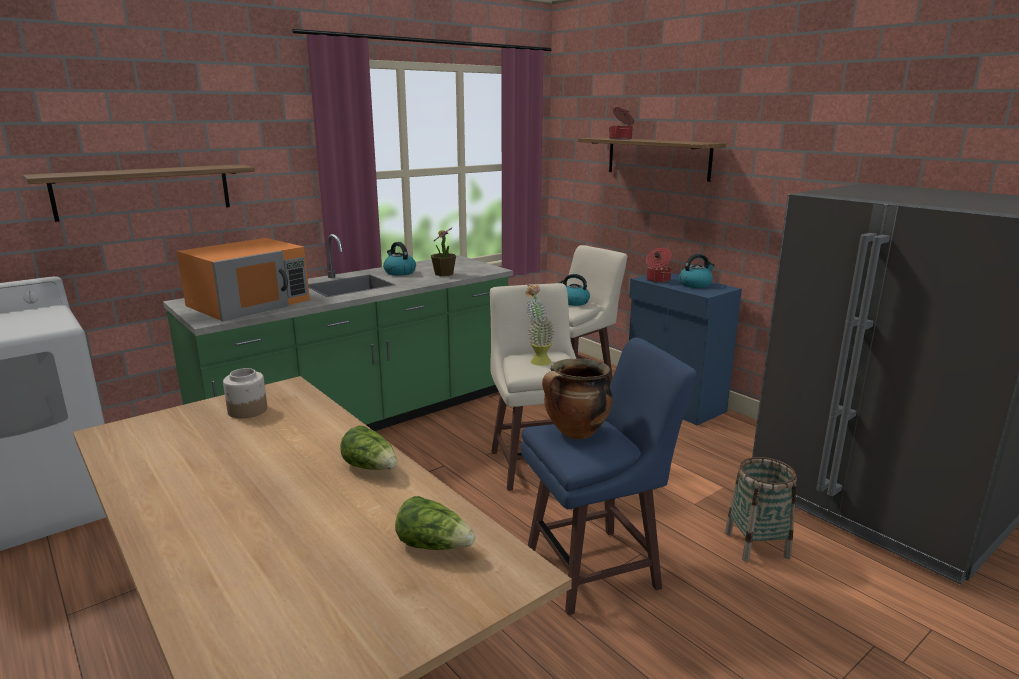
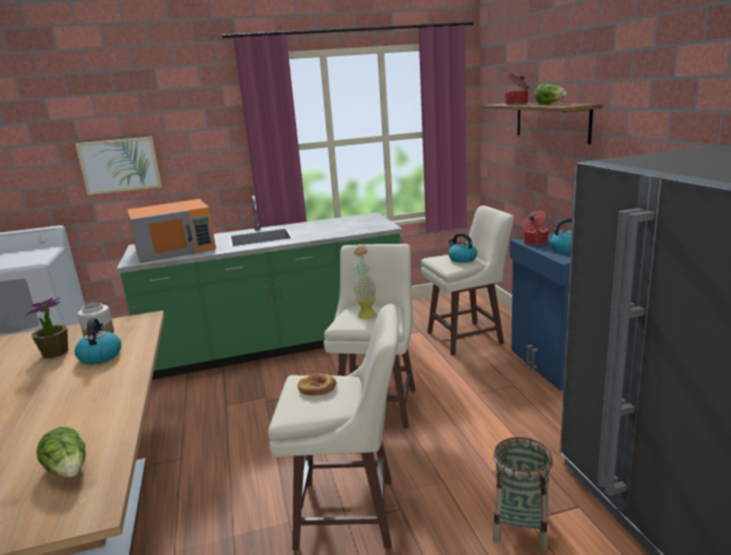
camera: 25 degrees right, 0 degrees up
(144, 191) = (120, 165): shelf -> picture
(371, 467) = (112, 394): lettuce -> lettuce (550, 104)
(399, 272) = (310, 227): kettle -> kettle (100, 356)
(443, 274) = (341, 230): potted plant -> potted plant (55, 352)
(575, 433) = (317, 387): cooking pot -> bread
(596, 569) = (349, 513): blue stool -> beige stool

